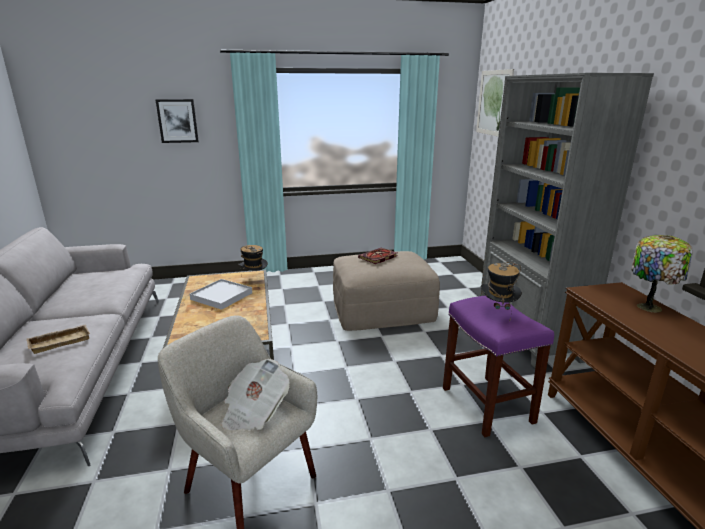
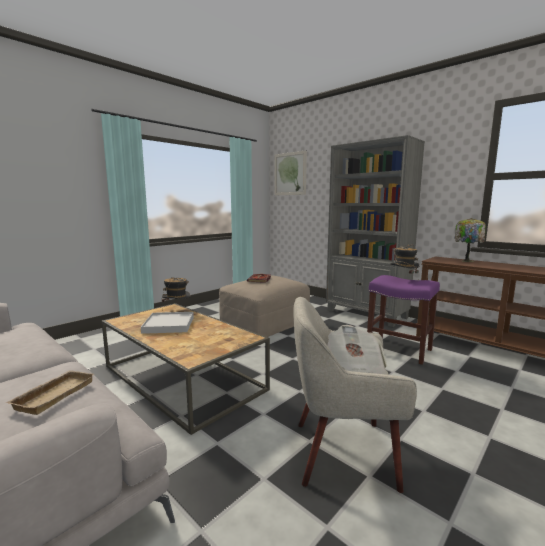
camera: 35 degrees left, 10 degrees down
(177, 121) = (40, 173): picture -> none

